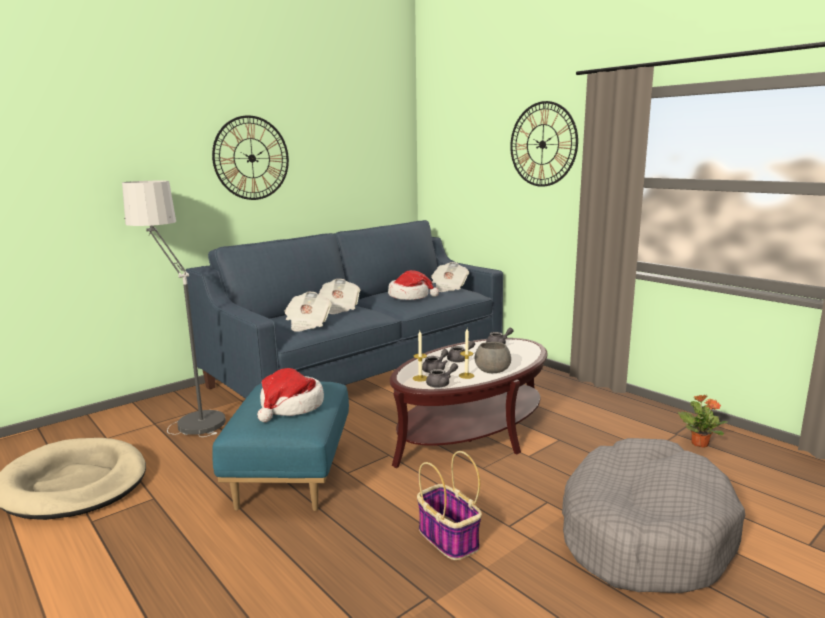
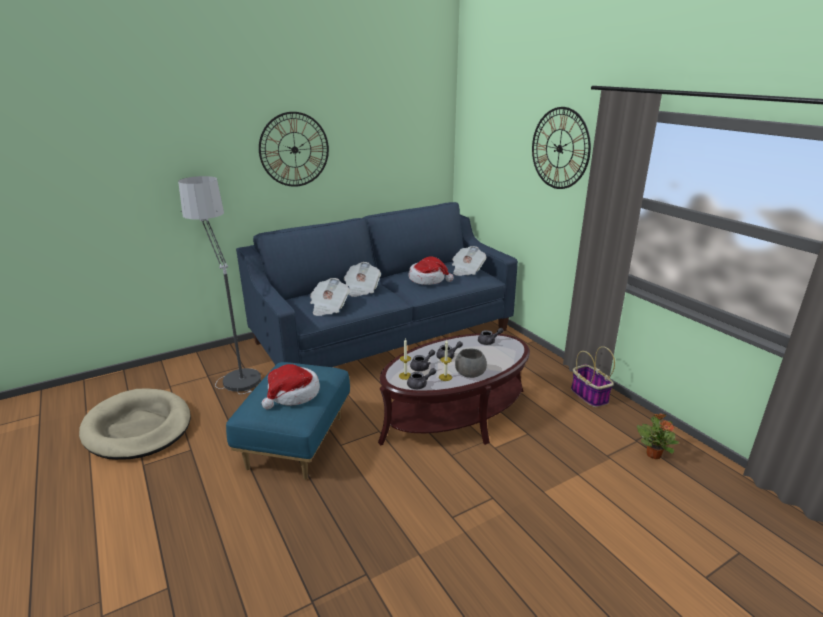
camera: 10 degrees right, 10 degrees up
(447, 538) = (398, 521): basket -> basket (588, 395)
(643, 532) = (562, 541): grey dog bed -> none

